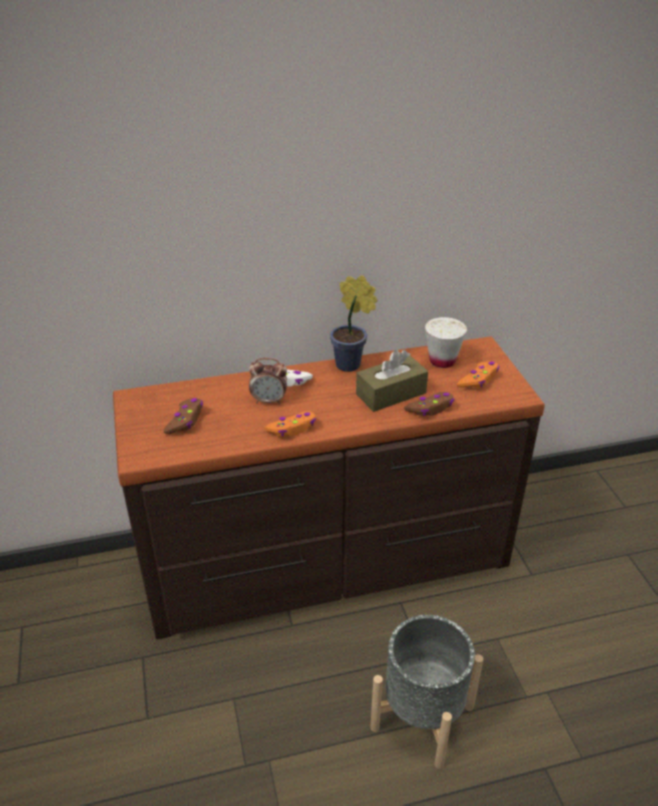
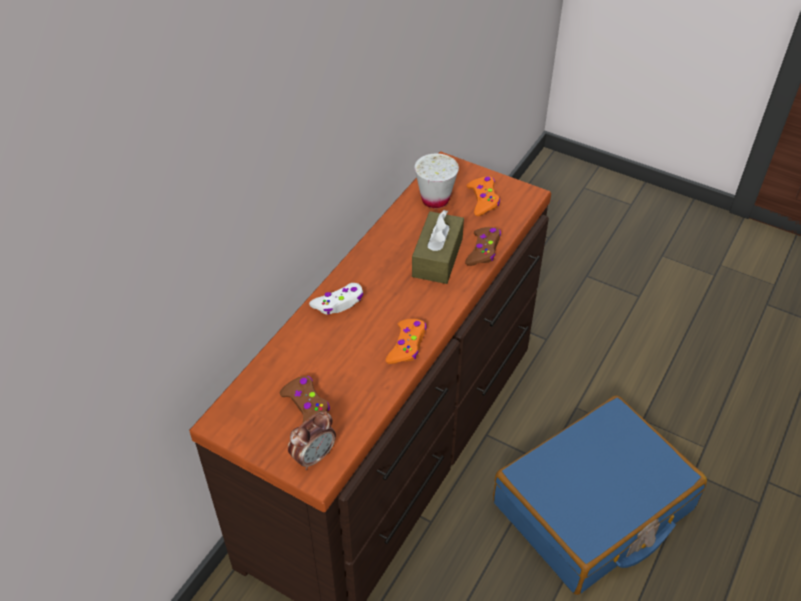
camera: 45 degrees left, 10 degrees up
(269, 401) = (351, 333): alarm clock -> alarm clock (314, 456)
(351, 365) = (371, 251): potted plant -> none
(421, 717) = (593, 507): grey planter -> blue suitcase

